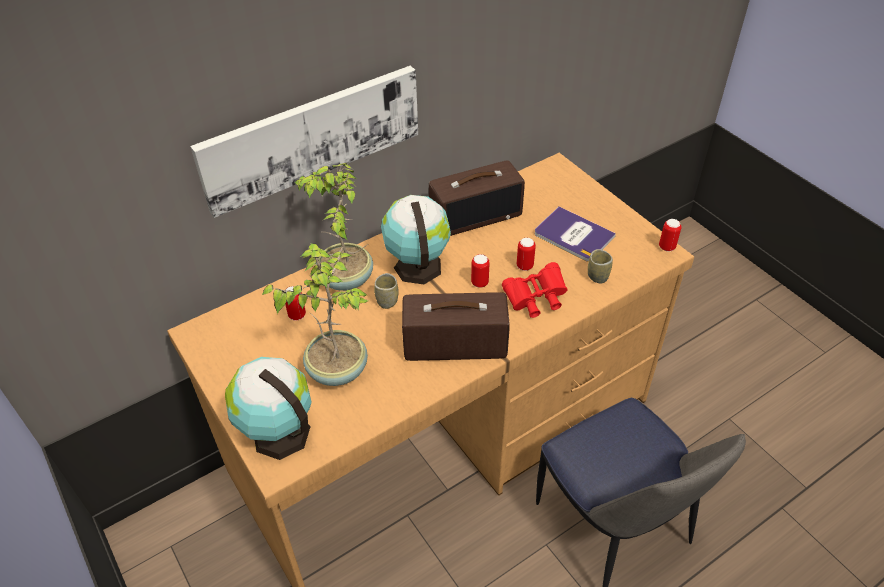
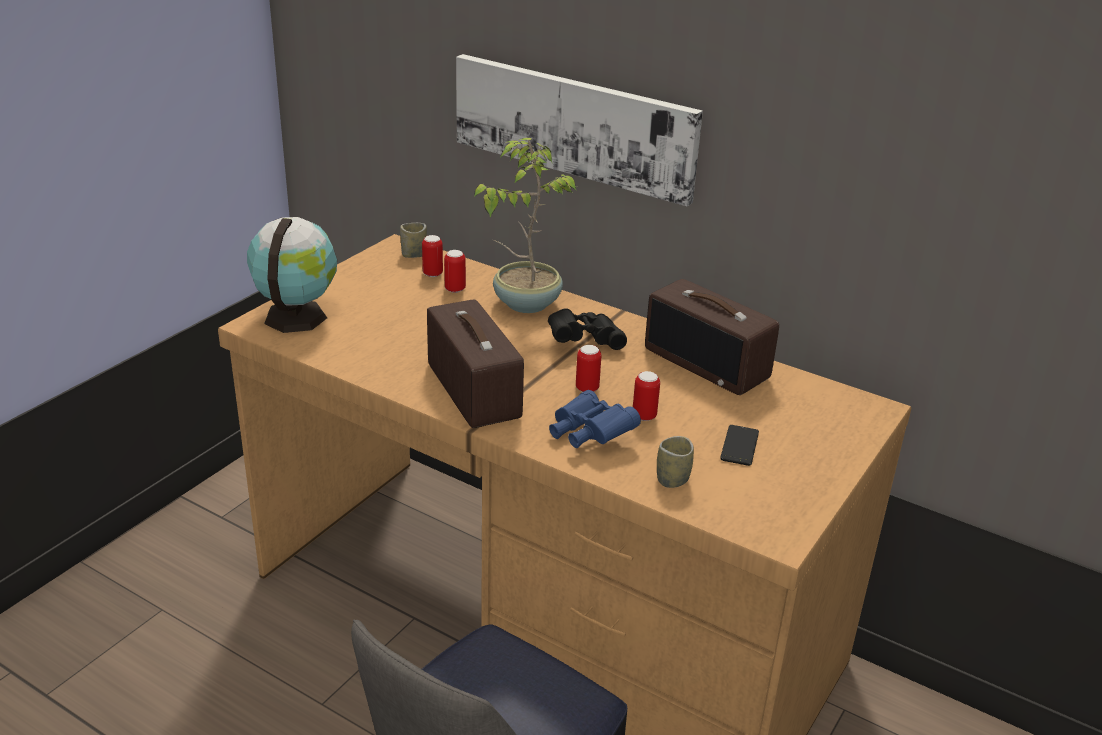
camera: 65 degrees right, 15 degrees down
(337, 369) = (394, 327): potted plant -> none
(387, 301) = (511, 334): cup -> cup (414, 254)
(417, 265) = (584, 341): globe -> black binoculars
(535, 299) = (588, 435): red binoculars -> blue binoculars
(573, 235) = (739, 446): book -> phone
(667, 247) = (792, 537): can -> can (432, 274)

